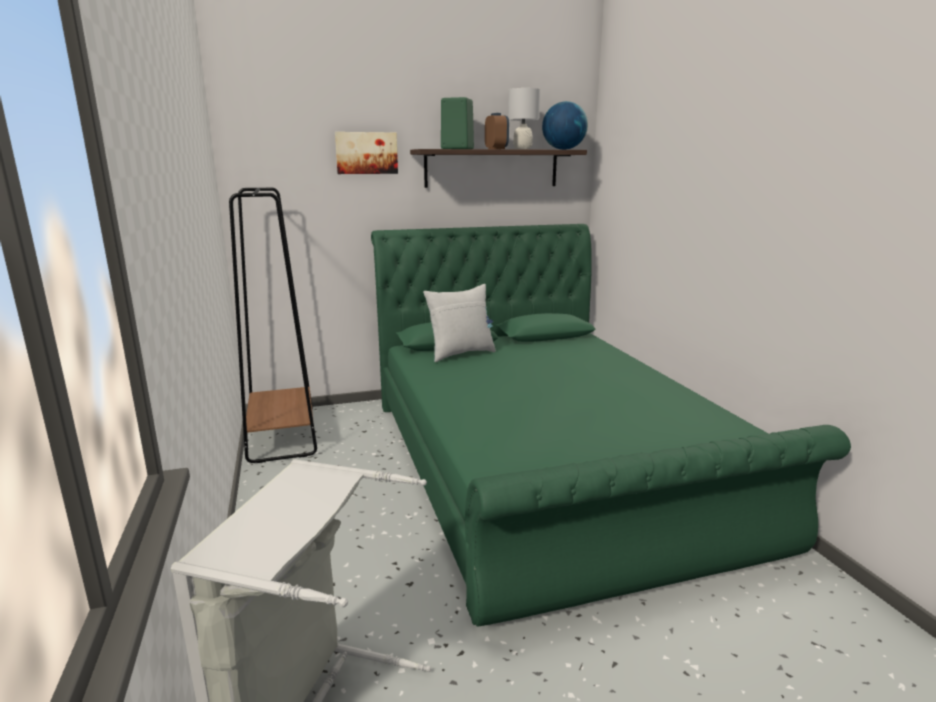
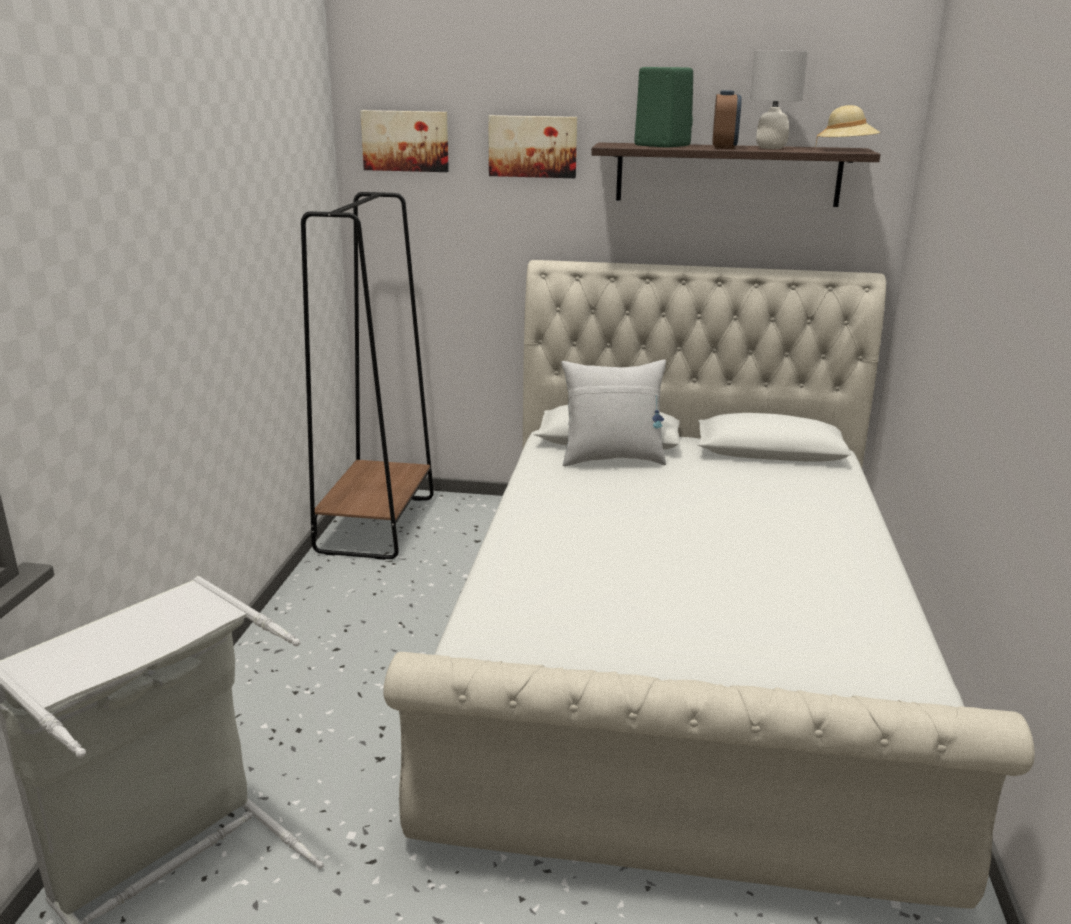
camera: 25 degrees right, 5 degrees up
(272, 151) = (406, 141): none -> picture
(544, 463) = (680, 648): green bed -> beige bed
(563, 149) = (846, 150): globe -> beige hat

